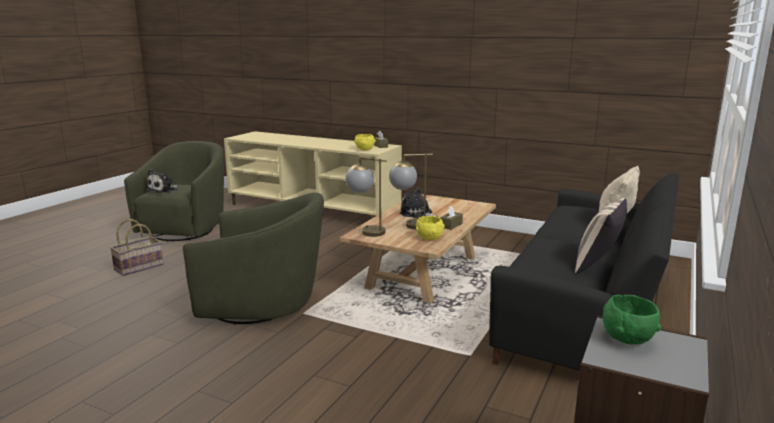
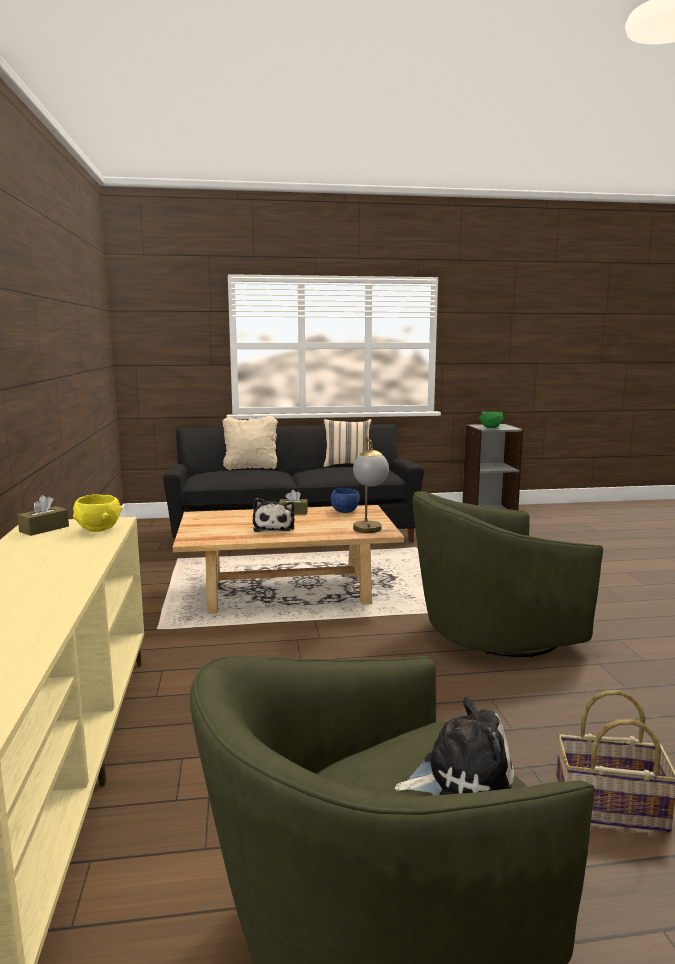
camera: 125 degrees left, 5 degrees down
(262, 306) = (493, 634): green armchair -> green armchair turned 75 degrees counterclockwise
(408, 226) = (323, 523): table lamp -> none
(429, 238) = (345, 512): yellow bowl -> blue bowl

